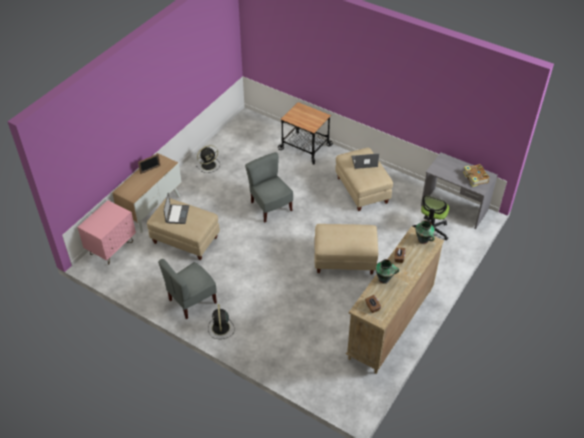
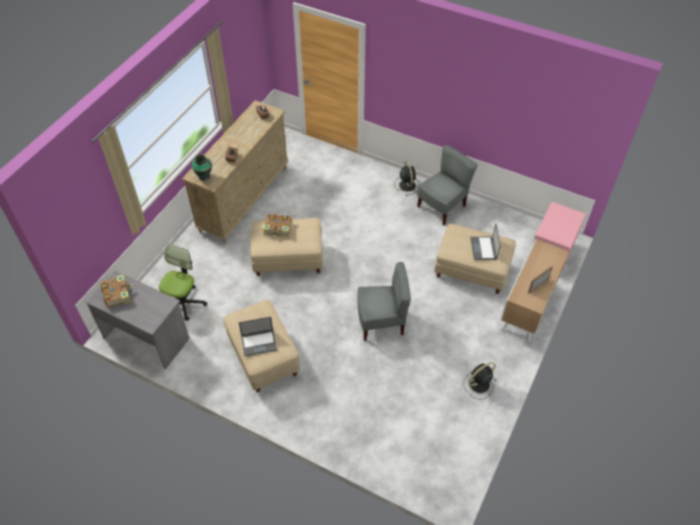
camera: 175 degrees right, 5 degrees up
(270, 207) = (381, 322): grey chair -> grey chair turned 60 degrees counterclockwise
(305, 147) = (345, 430): cart -> none
(353, 242) = (278, 229): none -> book
(384, 279) = (249, 138): vase -> none

